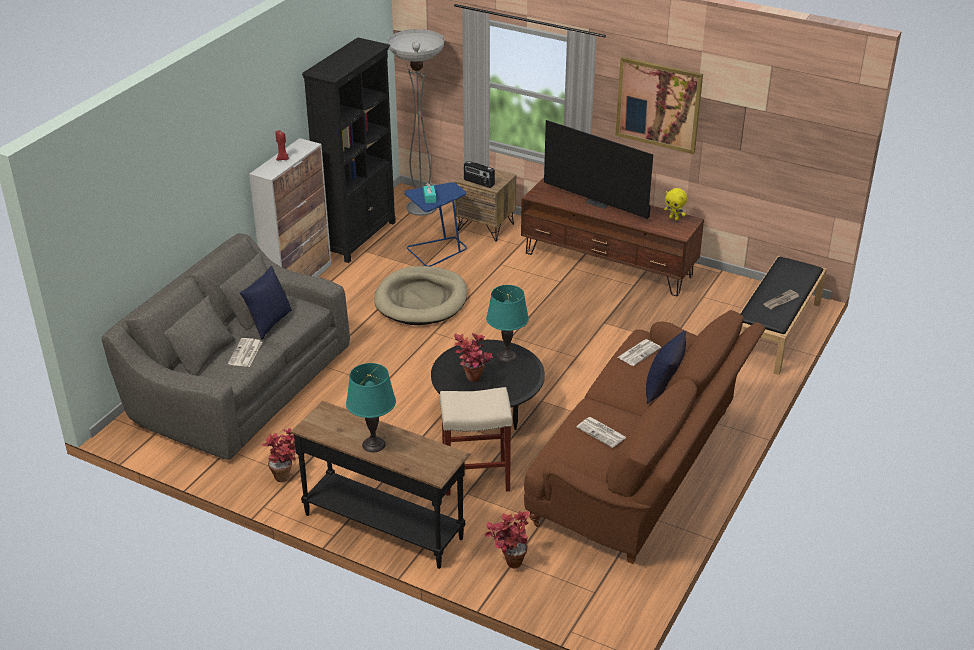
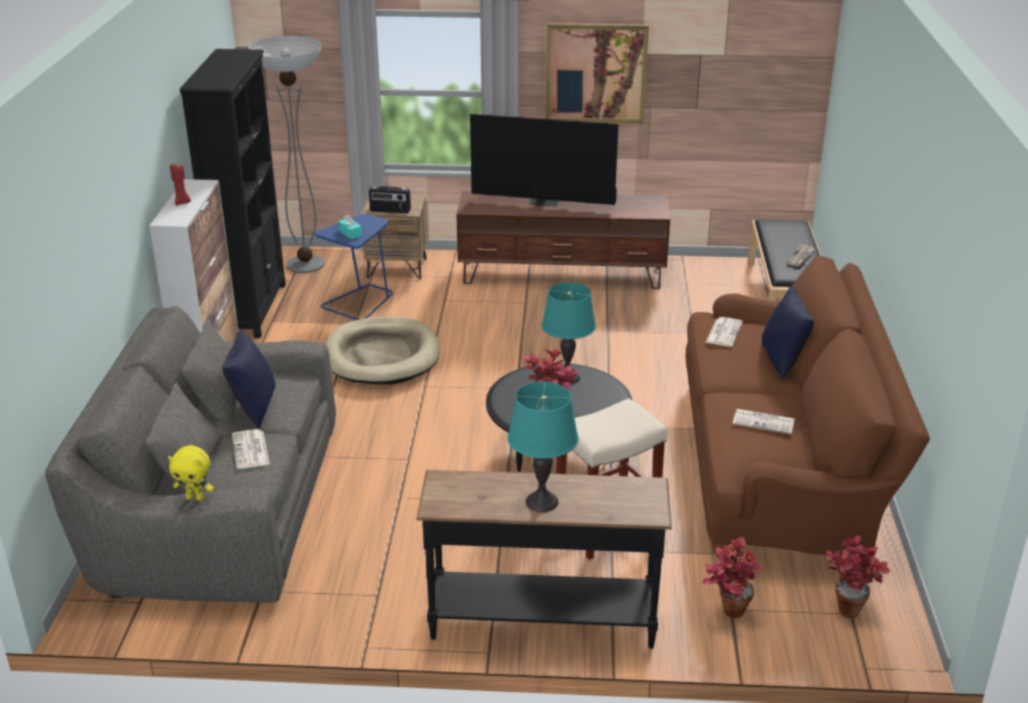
camera: 25 degrees left, 5 degrees down
(286, 475) = (367, 598): potted plant -> potted plant (849, 606)
(674, 218) = (637, 201): yellow plush toy -> yellow plush toy (195, 498)

